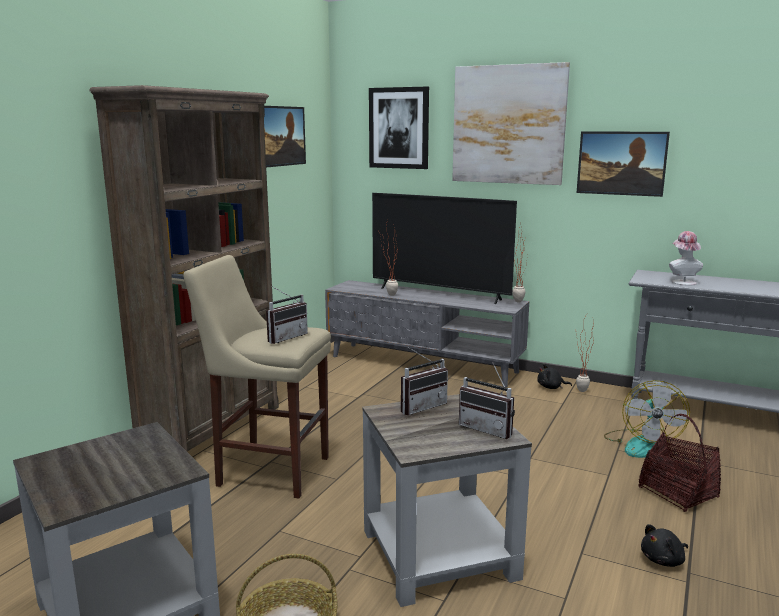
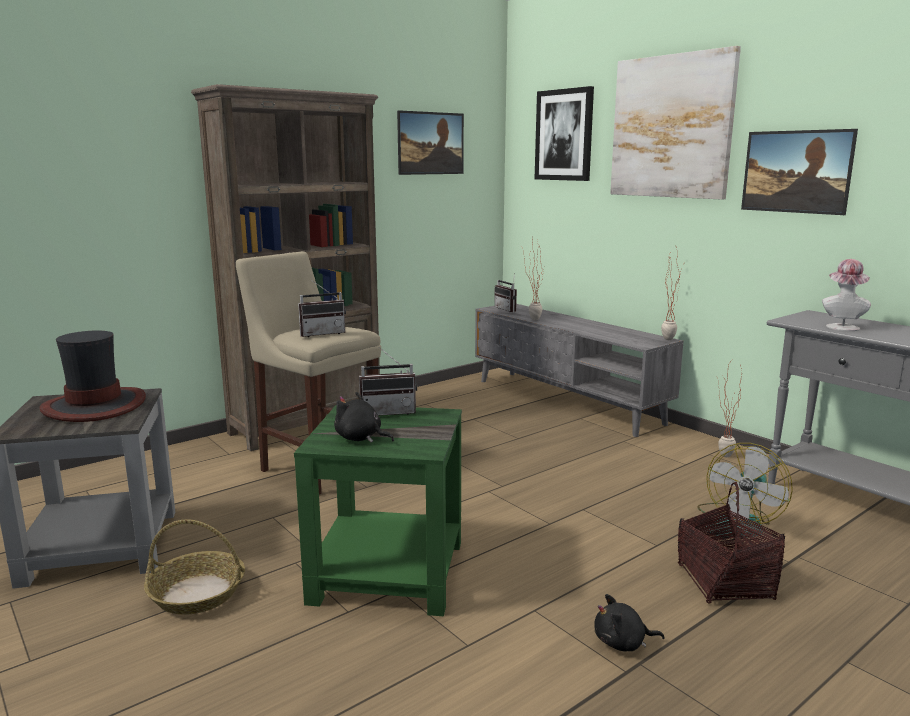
camera: 25 degrees right, 0 degrees up
(115, 457) = (95, 406): none -> hat
(439, 294) = (588, 323): television -> none
(439, 552) = (390, 570): grey side table -> green side table
(488, 429) = (420, 441): radio -> radio (508, 309)
(551, 387) = (690, 446): black plush toy -> black plush toy (360, 438)

